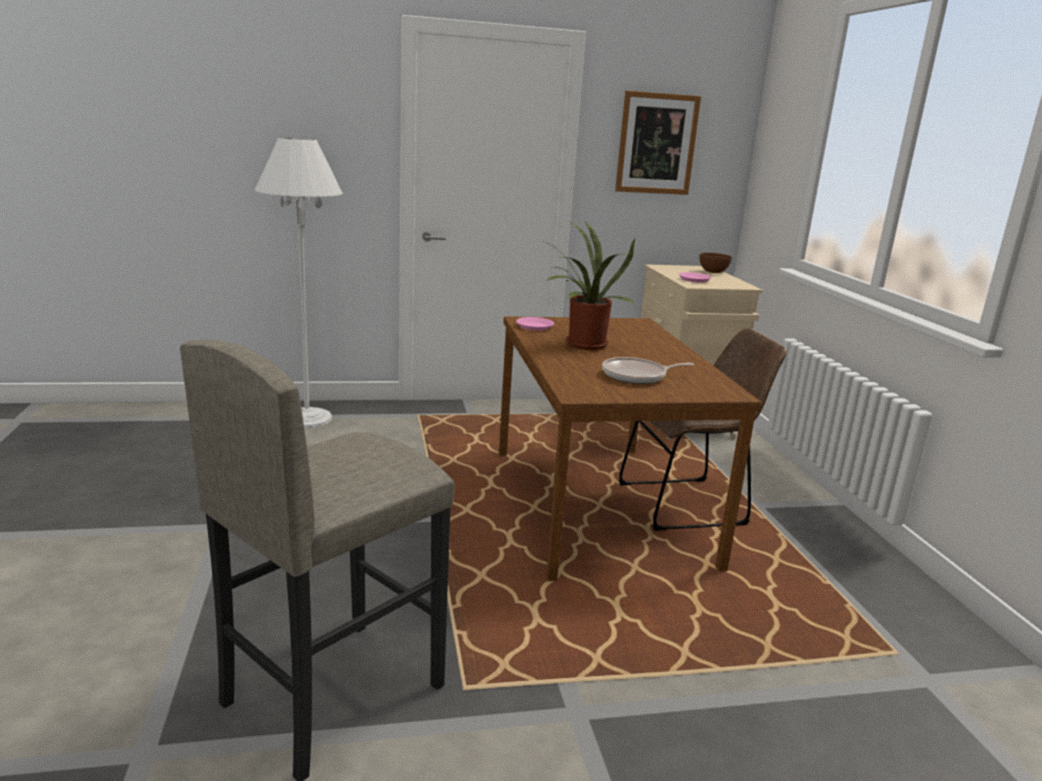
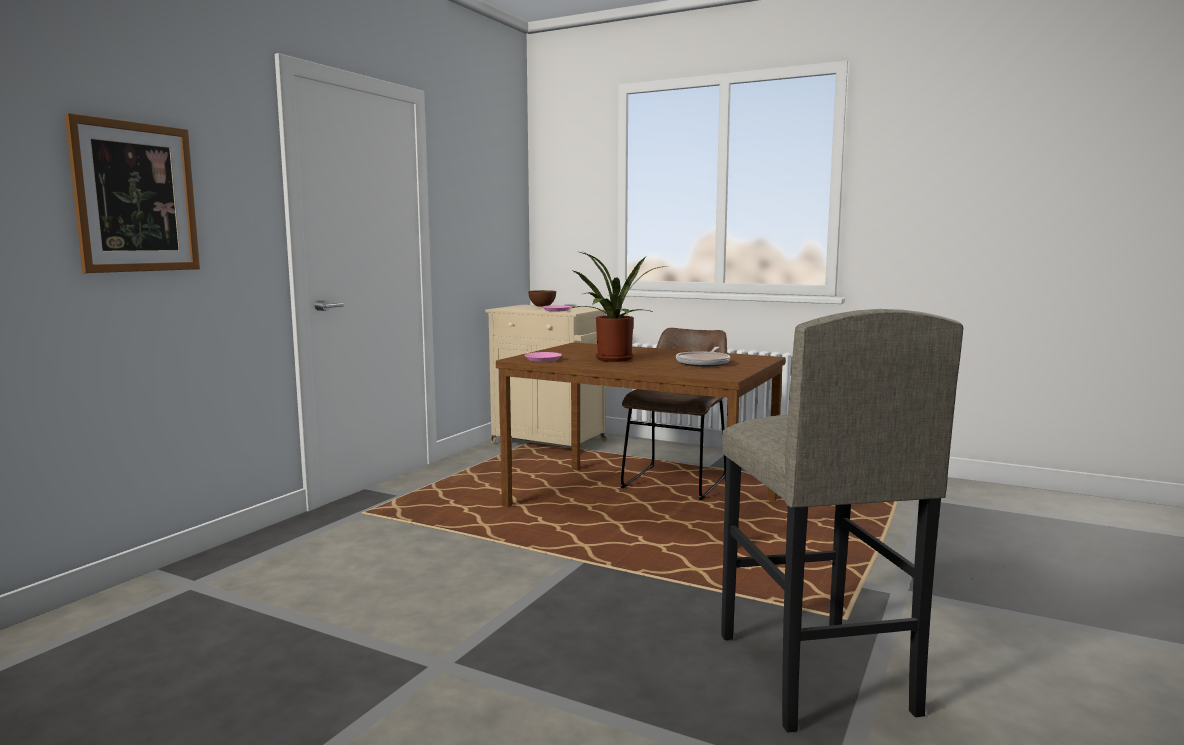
camera: 50 degrees left, 10 degrees down
(307, 419) = (258, 561): white floor lamp -> none
(657, 144) = (477, 198): picture -> picture (136, 197)

